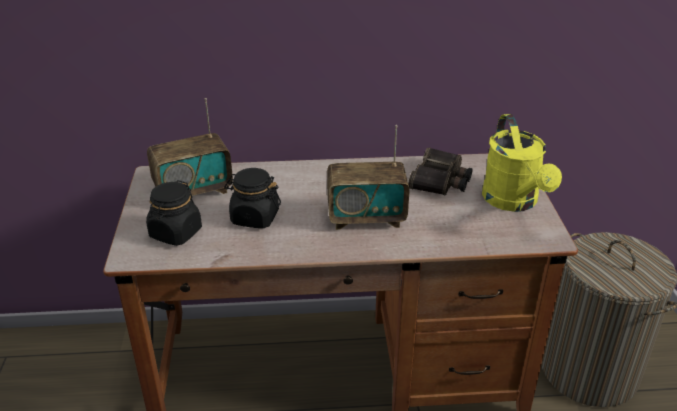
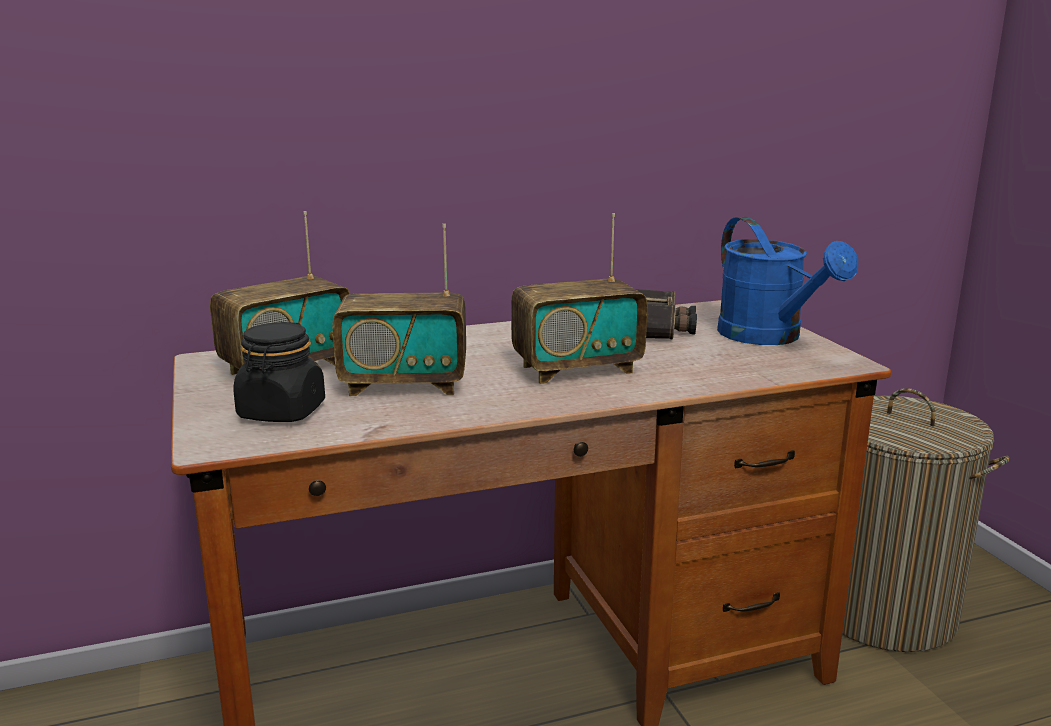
camera: 15 degrees left, 15 degrees down
(254, 217) = (404, 385): black jar -> radio
(514, 202) = (769, 337): yellow watering can -> blue watering can

